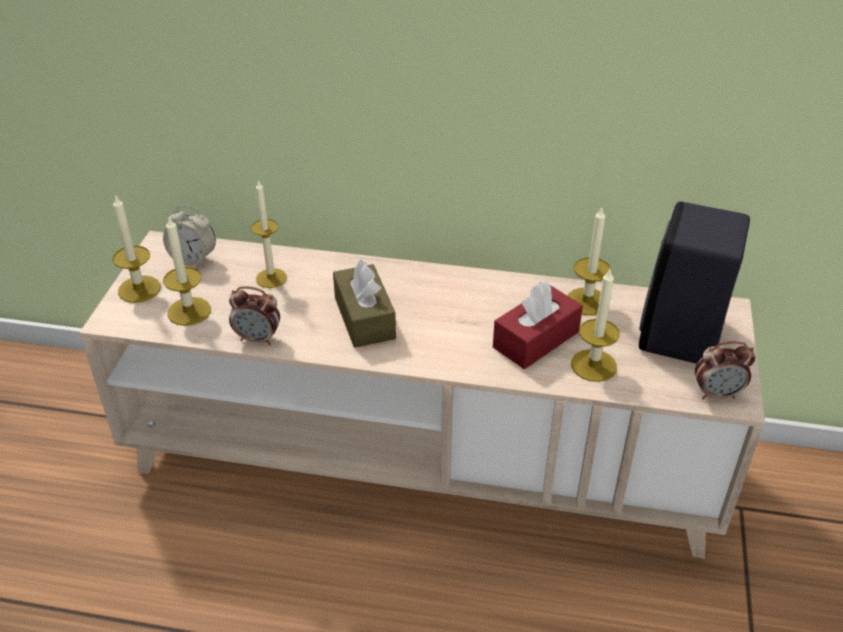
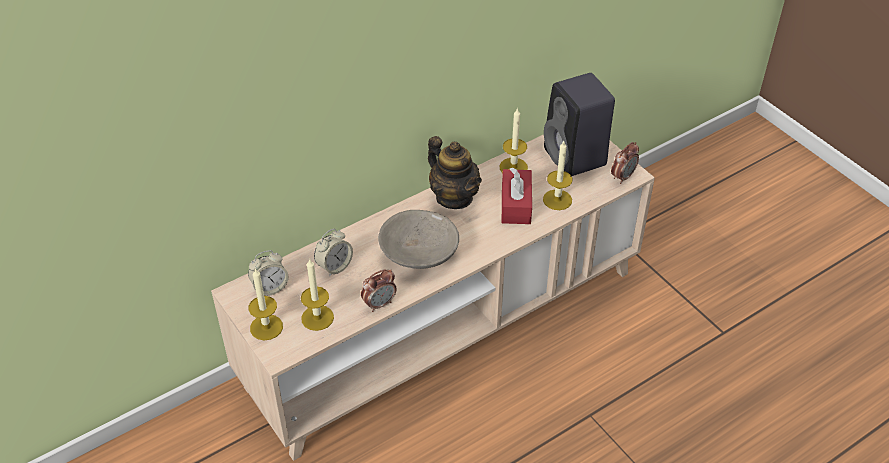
camera: 45 degrees left, 5 degrees up
(271, 278) = (334, 266): candle -> alarm clock
(364, 318) = (418, 253): brown tissue box -> grey bowl
(478, 290) = (454, 197): none -> teapot

